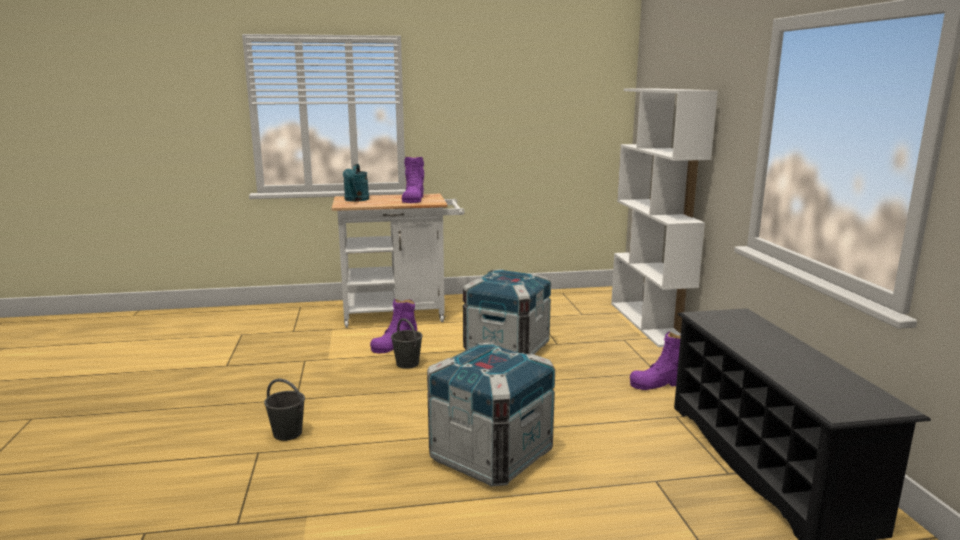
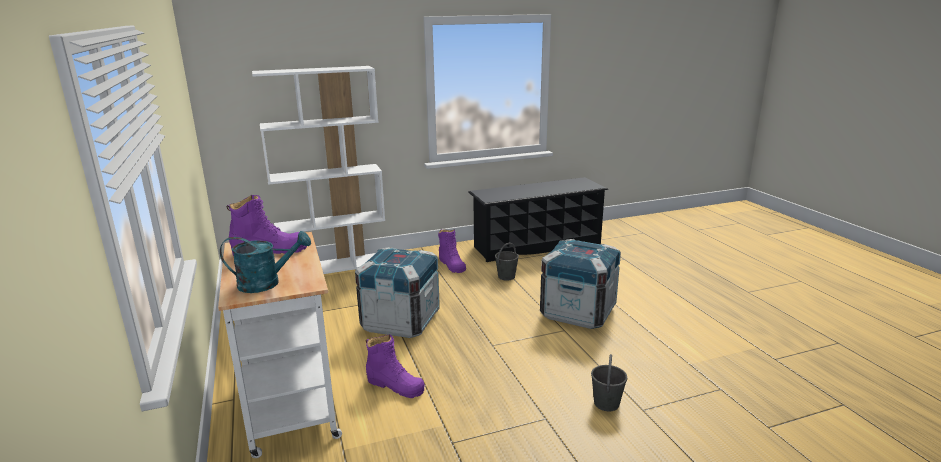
camera: 100 degrees left, 5 degrees up
(407, 364) = (445, 368): grey bucket -> grey bucket (506, 276)

